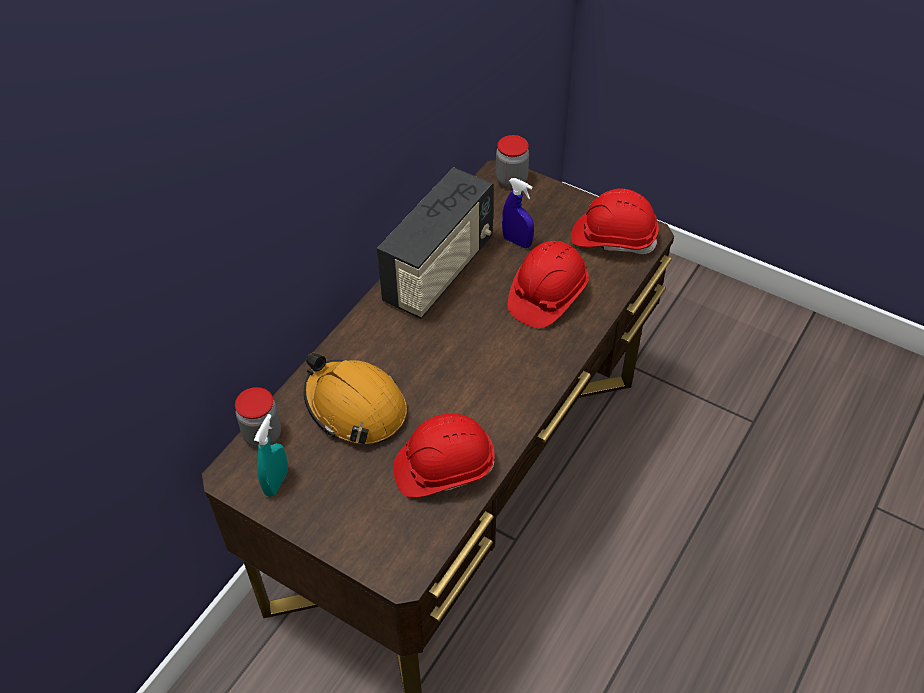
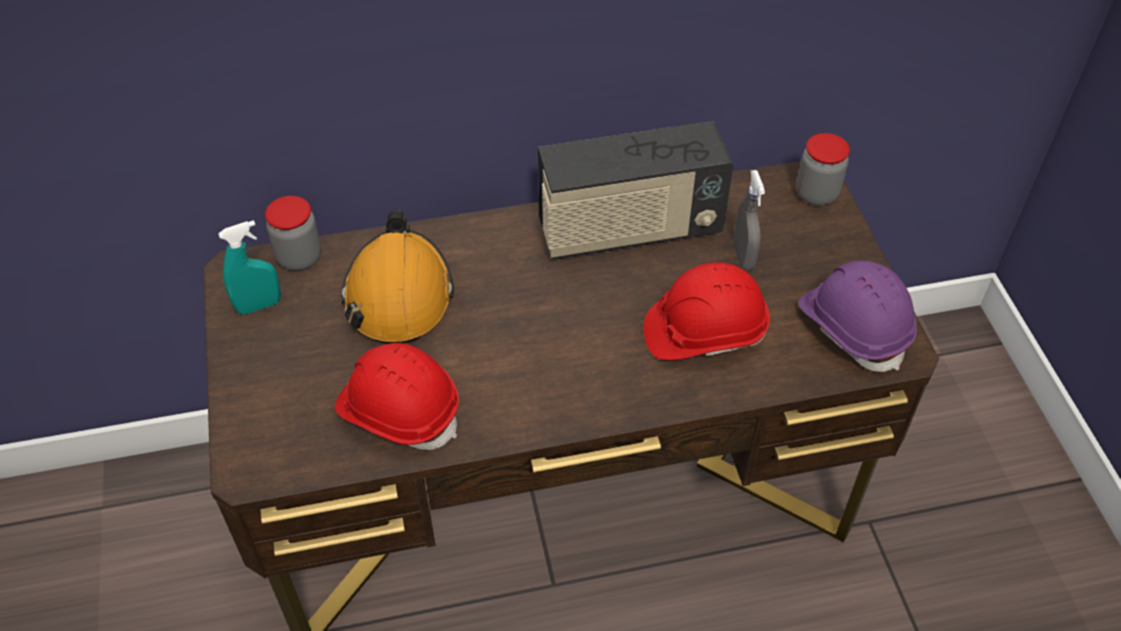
camera: 45 degrees right, 0 degrees up
(517, 241) = (743, 257): blue spray bottle -> grey spray bottle
(613, 238) = (854, 328): red hard hat -> purple hard hat

